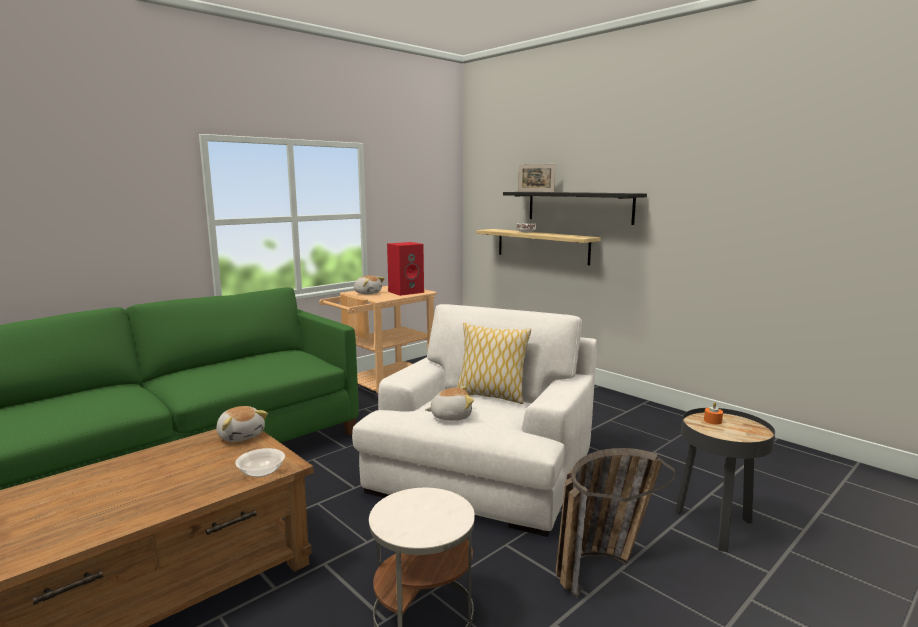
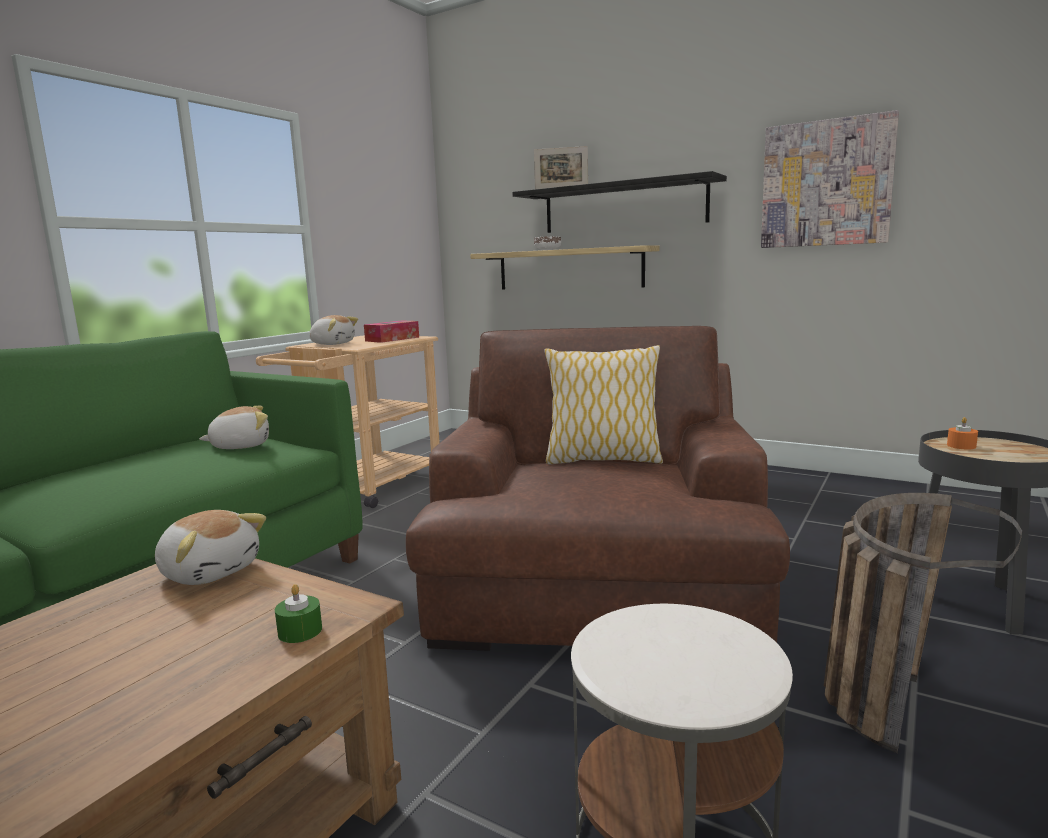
camera: 15 degrees left, 0 degrees up
(261, 472) = (300, 631): bowl -> green candle
(406, 292) = (392, 339): red speaker -> tissue box
(451, 416) = (576, 490): plush toy -> plush toy (240, 446)
(483, 470) = (596, 580): white armchair -> brown armchair
(713, 207) = (826, 184): none -> picture

